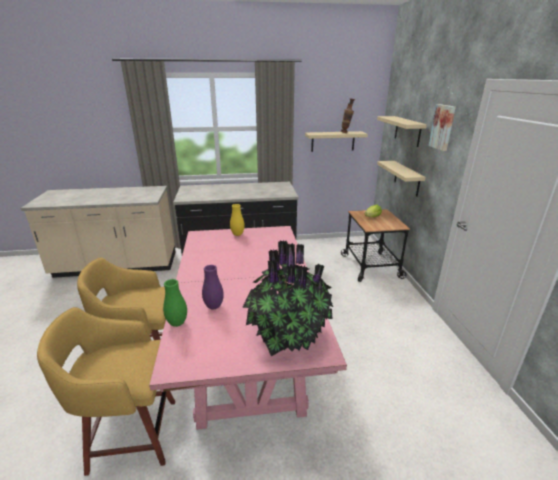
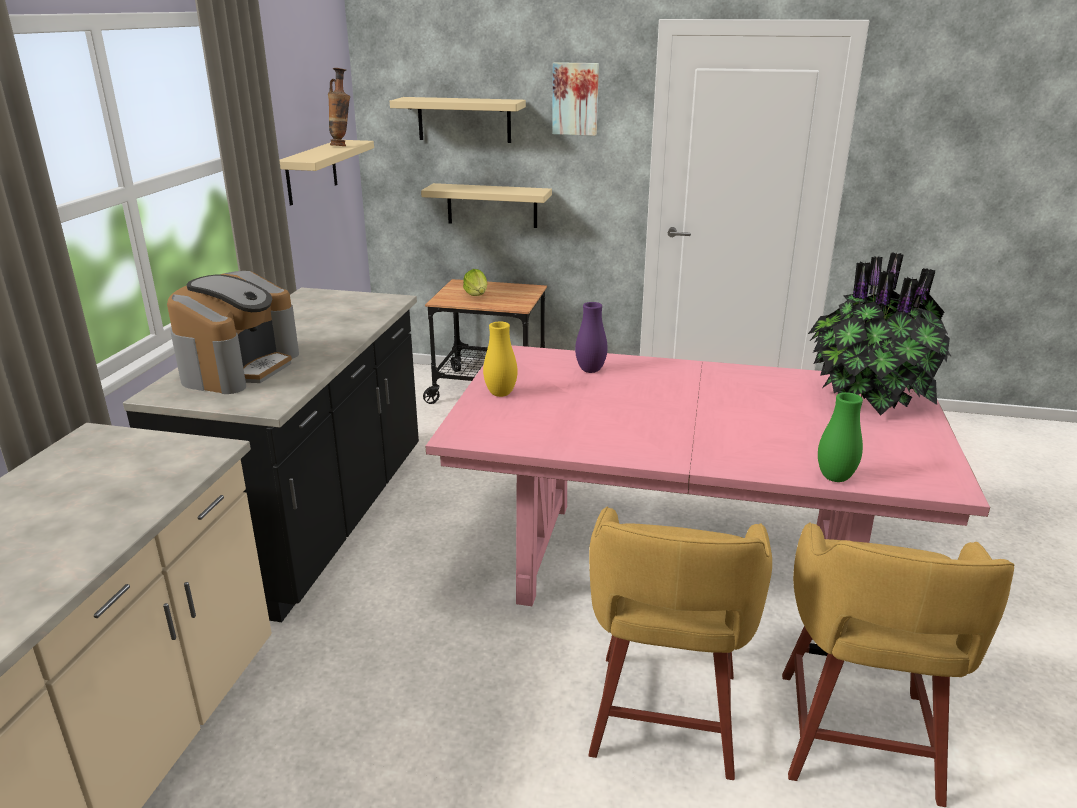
camera: 70 degrees left, 0 degrees up
(210, 190) = (239, 367): none -> coffee machine
(214, 306) = (788, 443): purple vase -> purple vase (590, 370)

